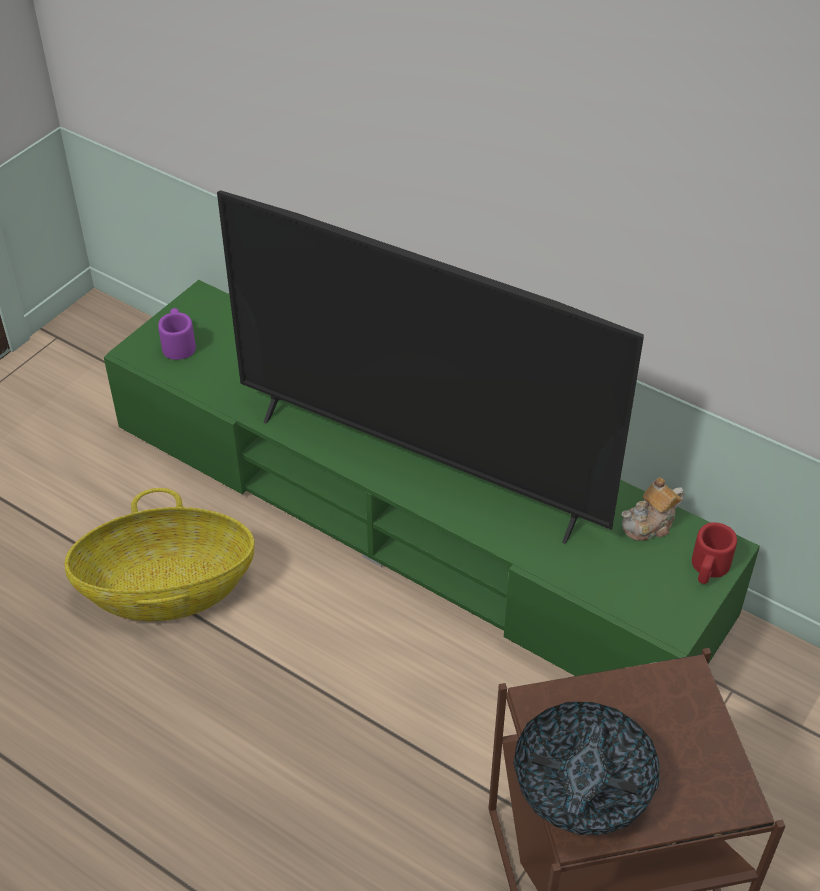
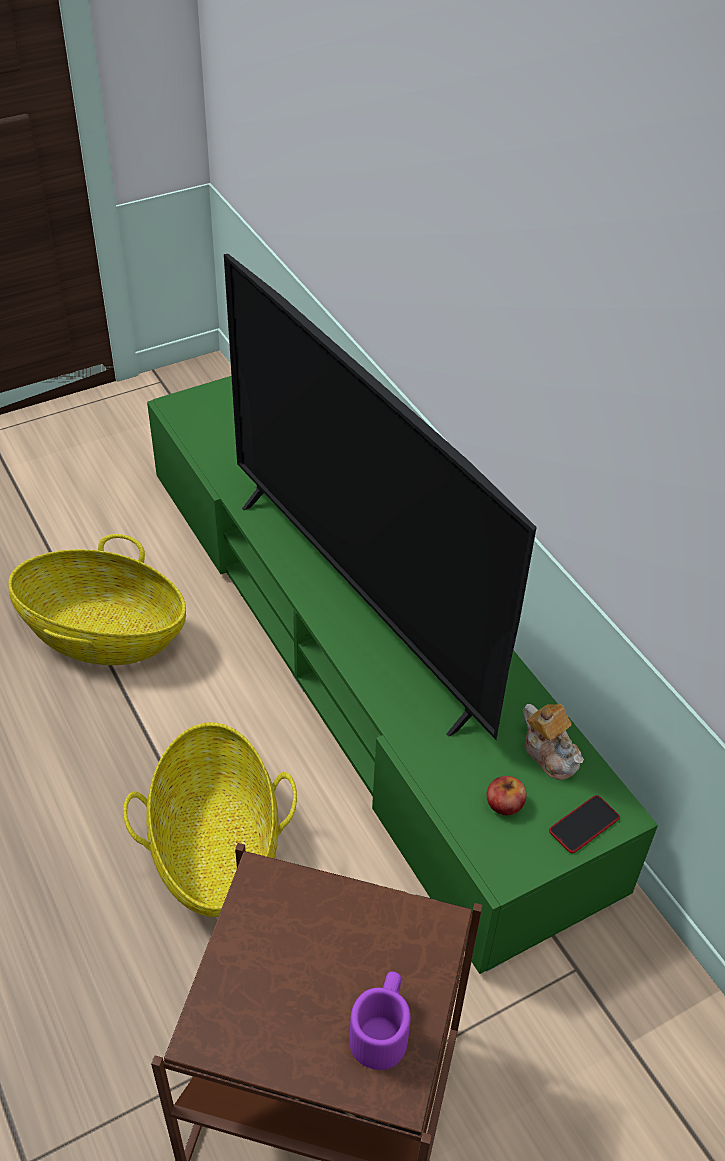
camera: 25 degrees right, 0 degrees up
(178, 344) = (217, 412): purple mug -> purple mug (382, 1029)
(393, 724) = (215, 846): none -> basket
(582, 789) = (240, 992): bowl -> none
(641, 577) = (504, 803): none -> apple
(650, 525) = (550, 753): teapot -> teapot turned 120 degrees counterclockwise
(708, 568) = (584, 825): red mug -> phone

